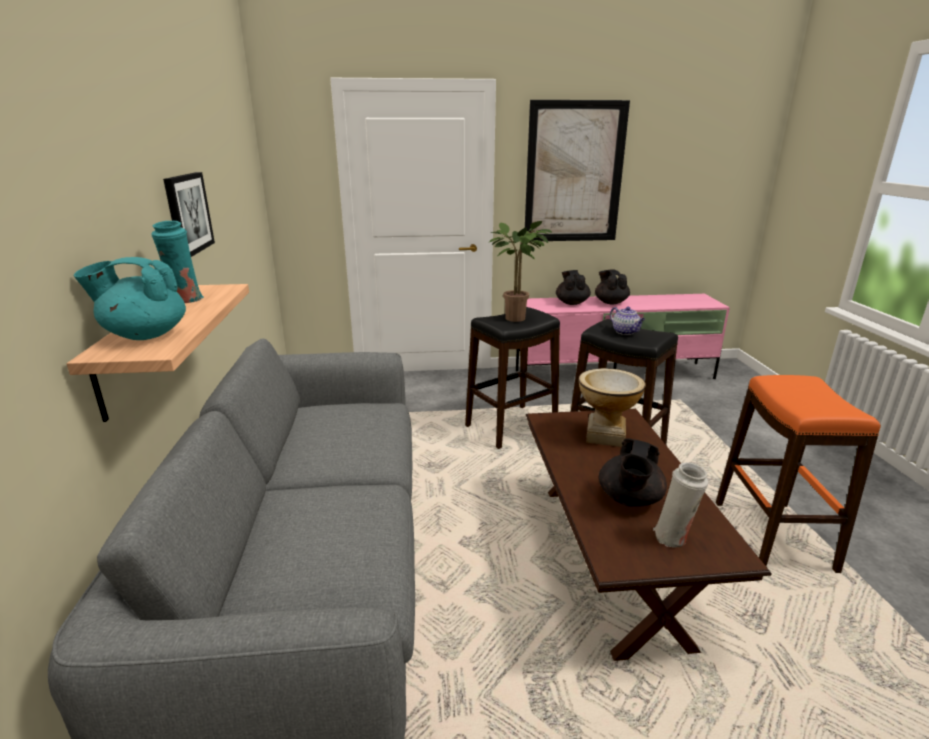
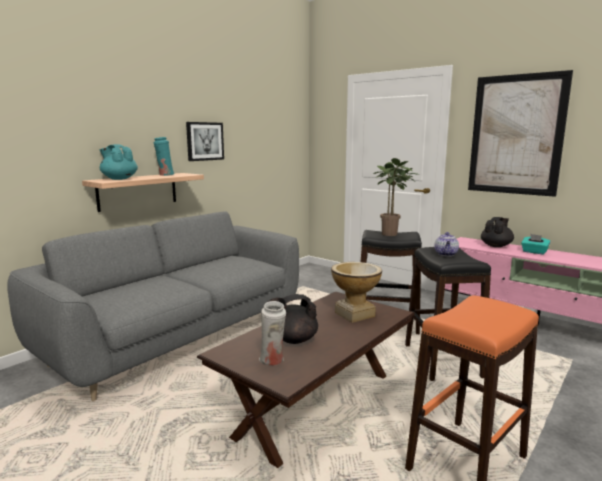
camera: 45 degrees right, 10 degrees down
(610, 302) = (534, 252): black teapot -> turquoise tissue box

